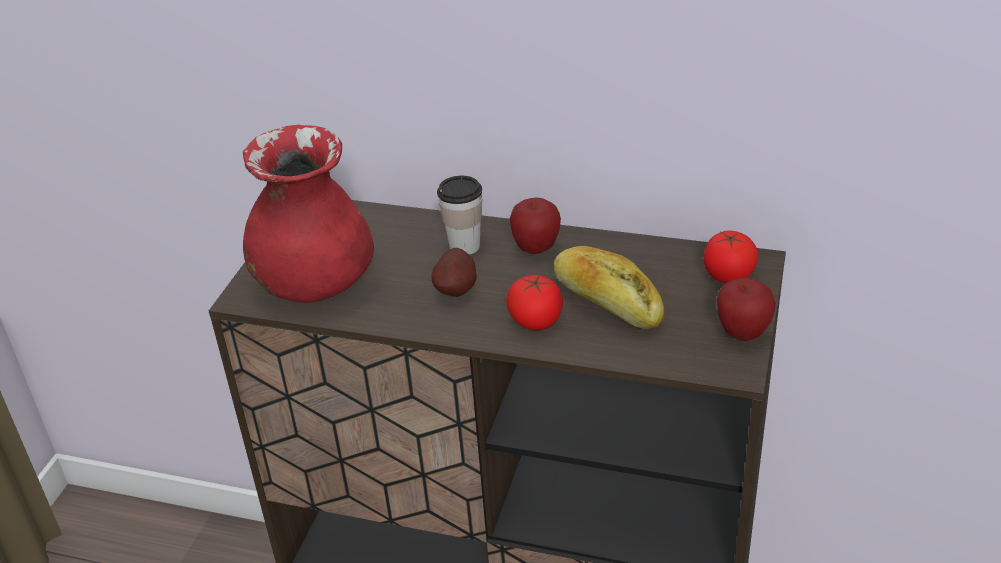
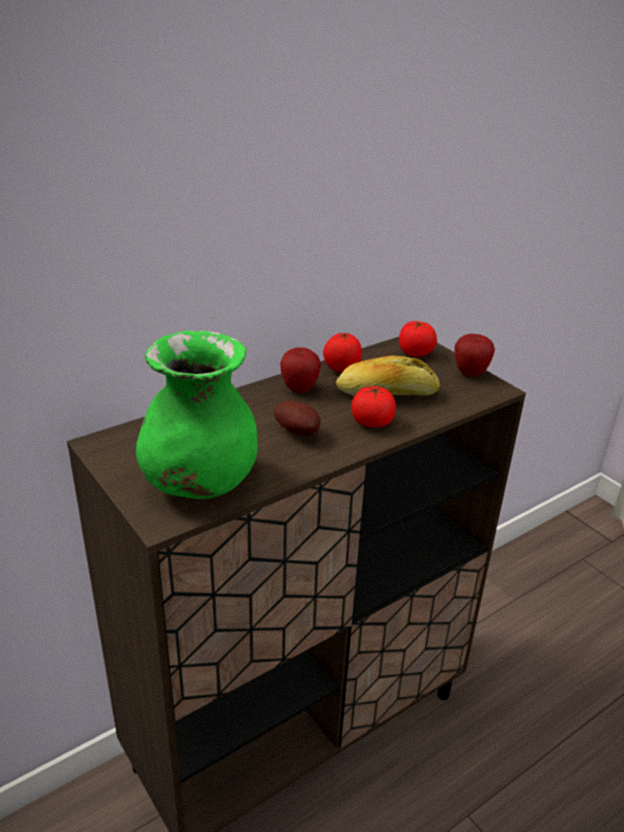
camera: 55 degrees left, 5 degrees down
(315, 284) = (200, 483): red vase -> green vase
(464, 246) = (255, 409): cup -> none
(611, 251) = (341, 370): none -> tomato

